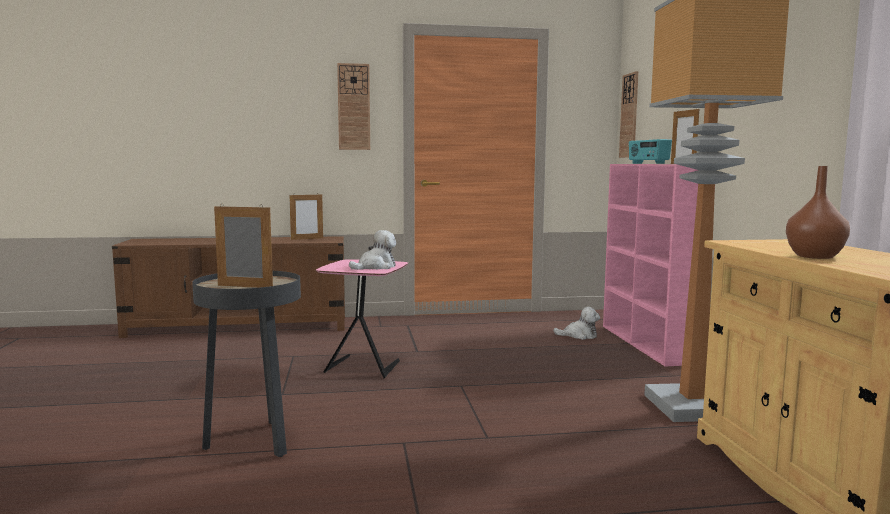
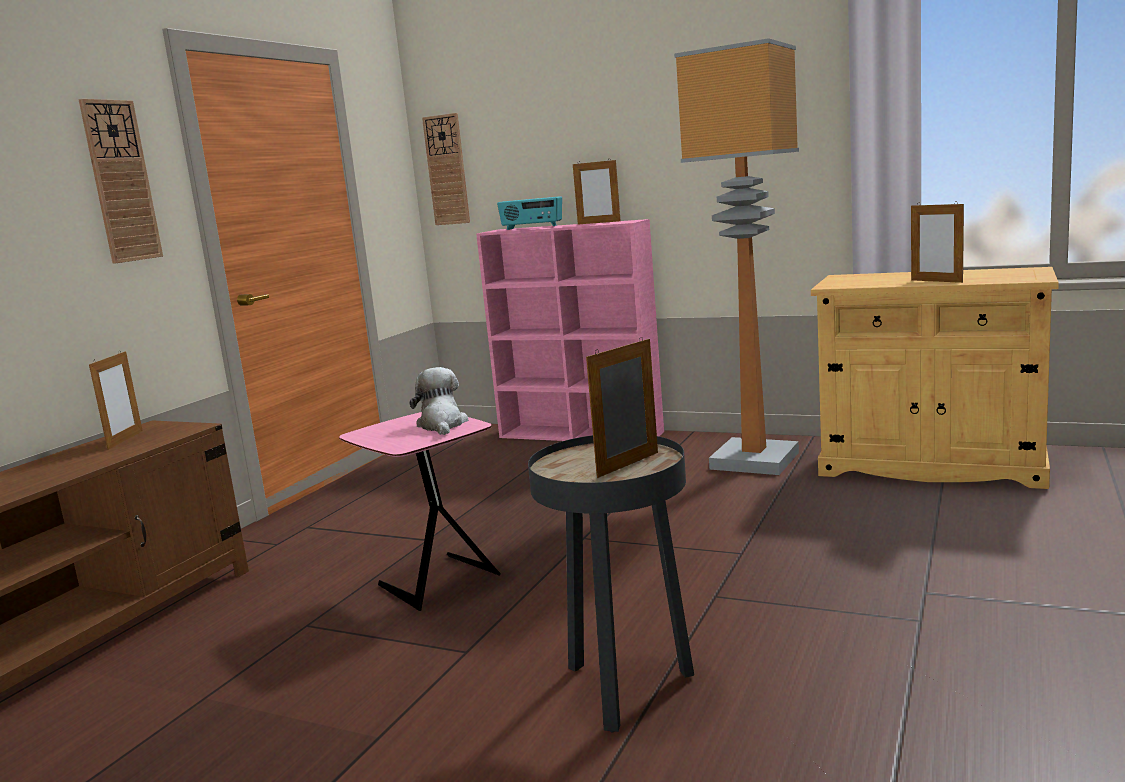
camera: 55 degrees left, 5 degrees up
(579, 335) = (510, 453): plush toy -> none
(815, 256) = (936, 281): brown vase -> picture frame

